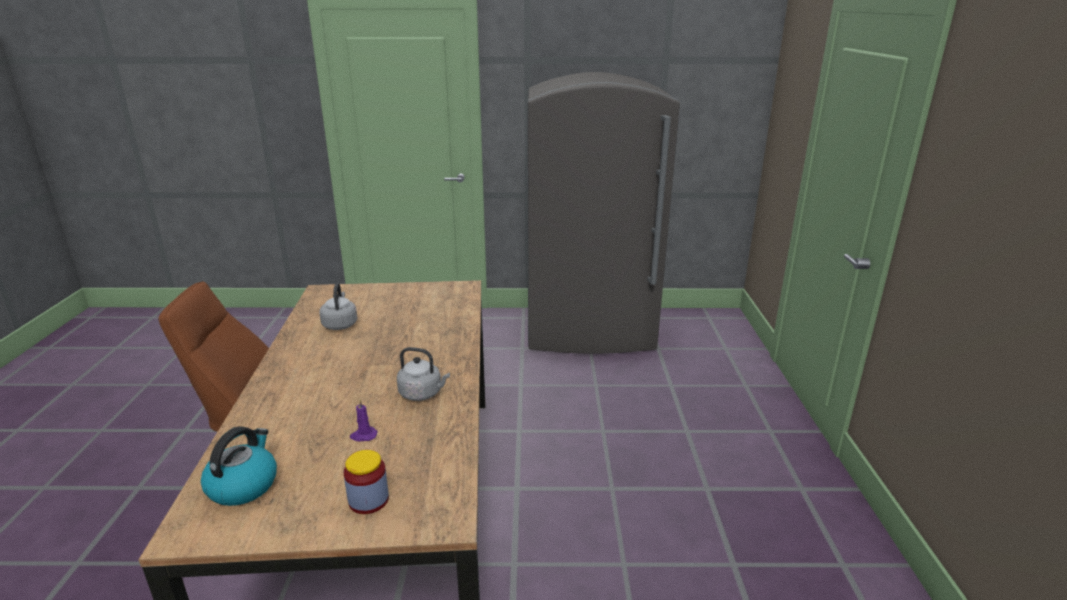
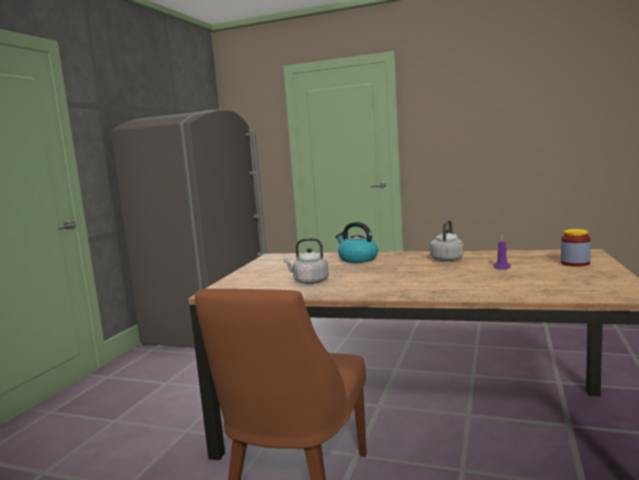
camera: 70 degrees left, 15 degrees down
(243, 485) = (570, 287): kettle -> kettle (357, 259)

